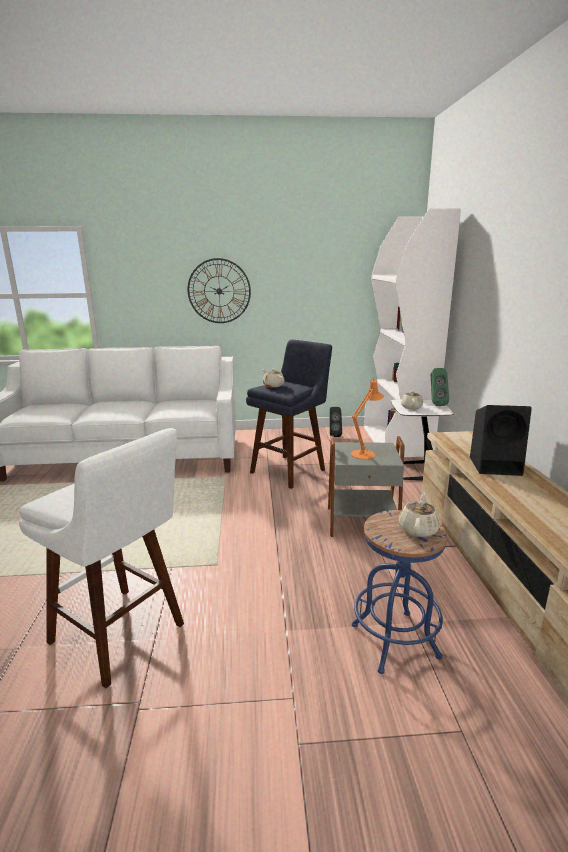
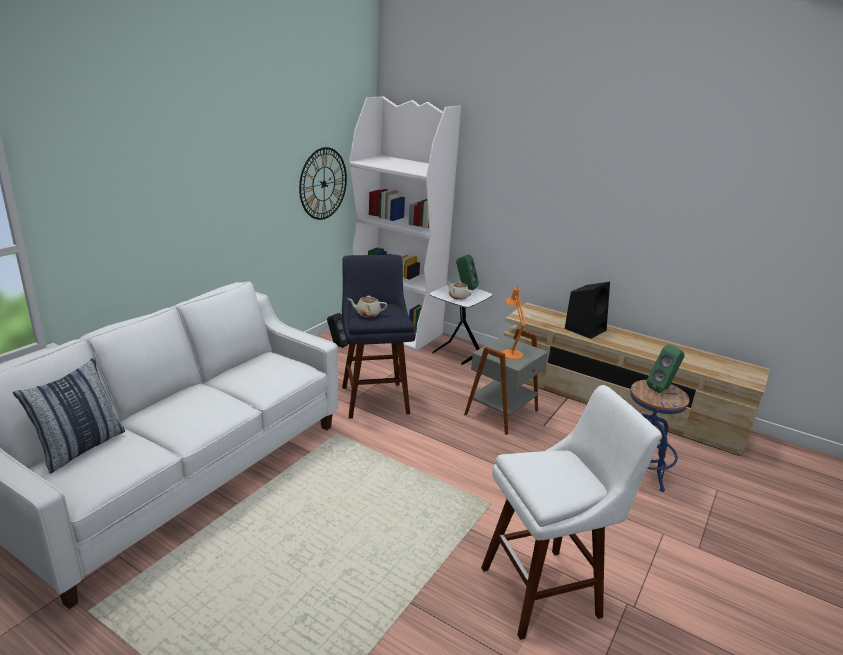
camera: 55 degrees left, 5 degrees up
(53, 404) = (81, 447): none -> pillow
(219, 291) = (205, 205): wall clock -> wall clock (323, 184)
(418, 529) = (662, 389): beige teapot -> green speaker

